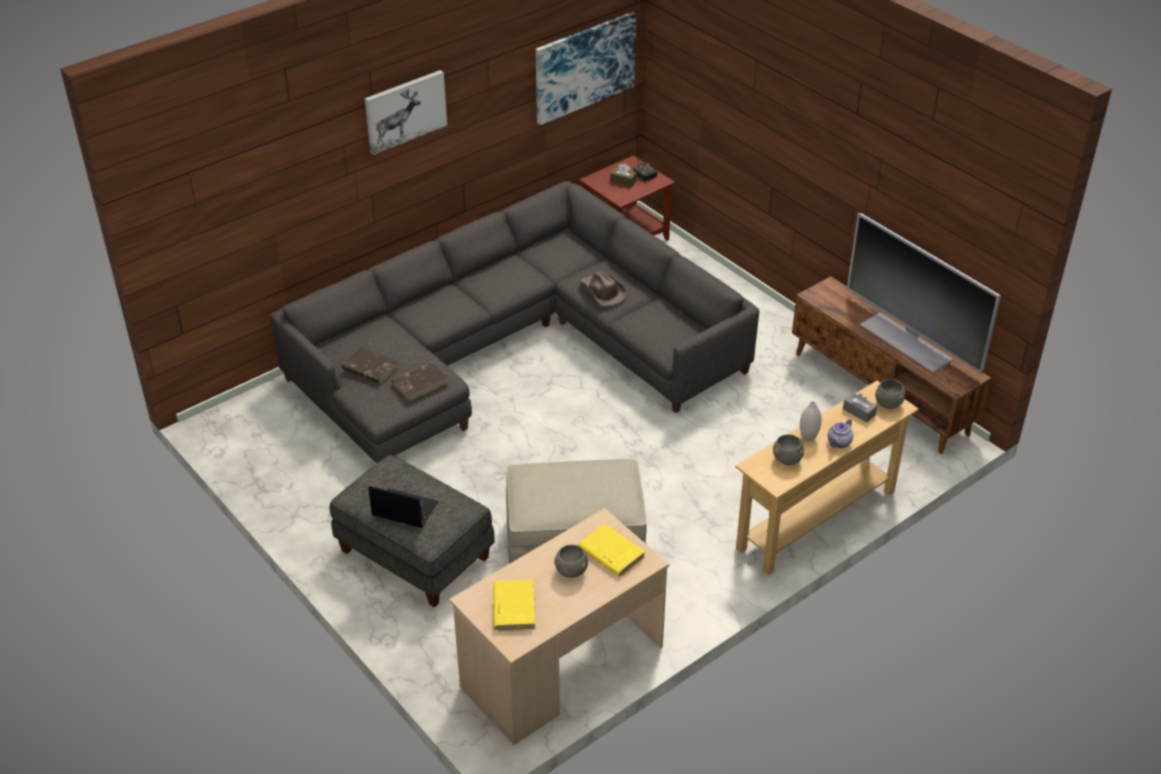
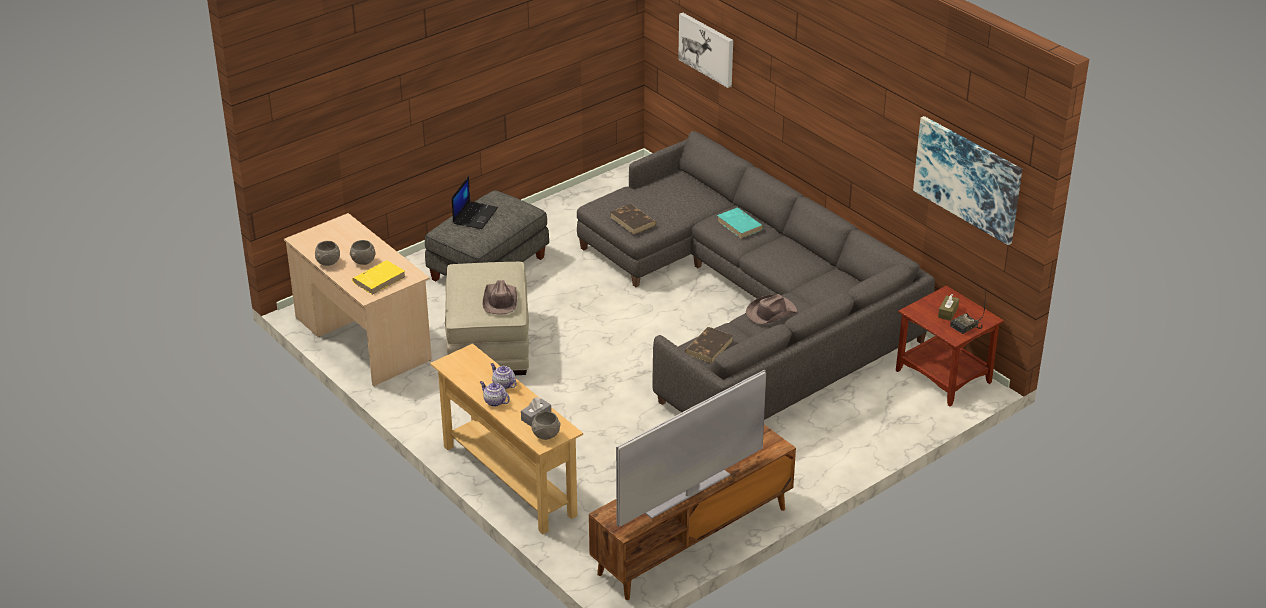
camera: 90 degrees right, 5 degrees down
(369, 368) = (651, 196): brown book -> brown book (709, 347)
(405, 111) = (814, 69): picture -> picture (707, 49)
(439, 306) = (740, 225): none -> turquoise book
(514, 607) = (333, 238): yellow book -> none
(599, 475) = (500, 300): none -> brown hat
(786, 460) = (475, 370): grey bowl -> grey bowl (328, 262)
(808, 437) = (503, 384): white vase -> teapot

